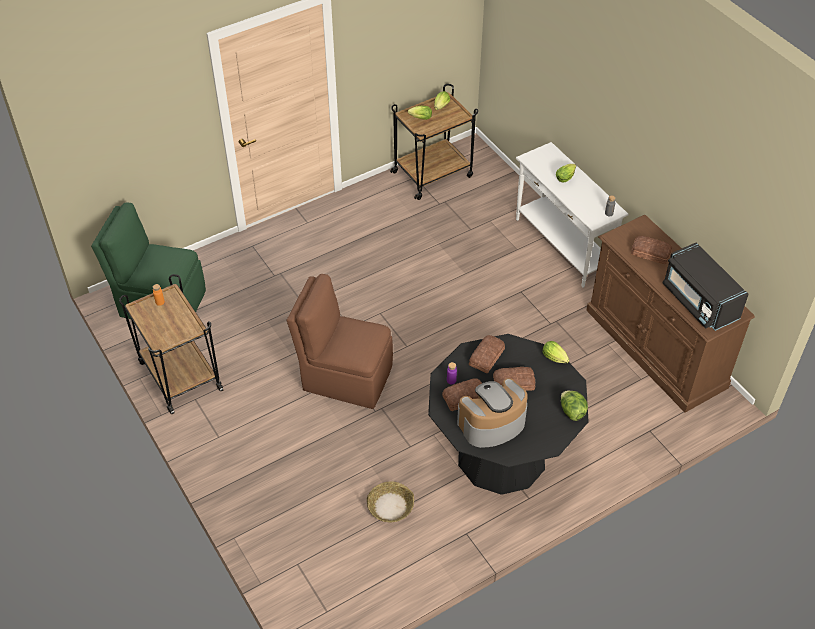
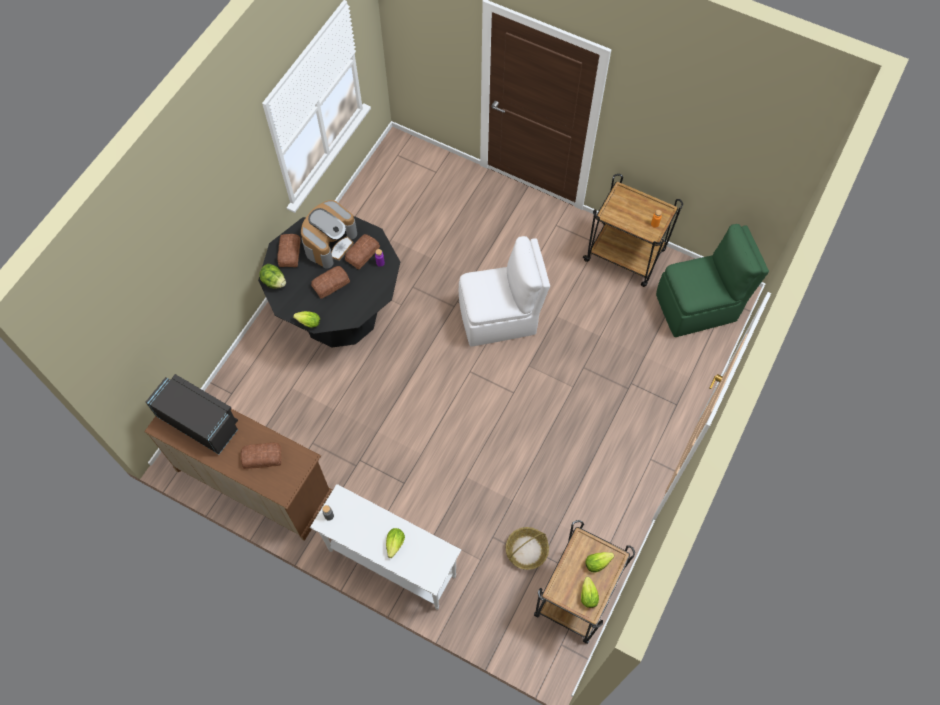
camera: 150 degrees right, 15 degrees up
(345, 377) = (500, 318): brown chair -> white chair
(390, 506) = (399, 236): basket -> basket (526, 550)
(487, 357) = (363, 297): bread -> bread (289, 253)

